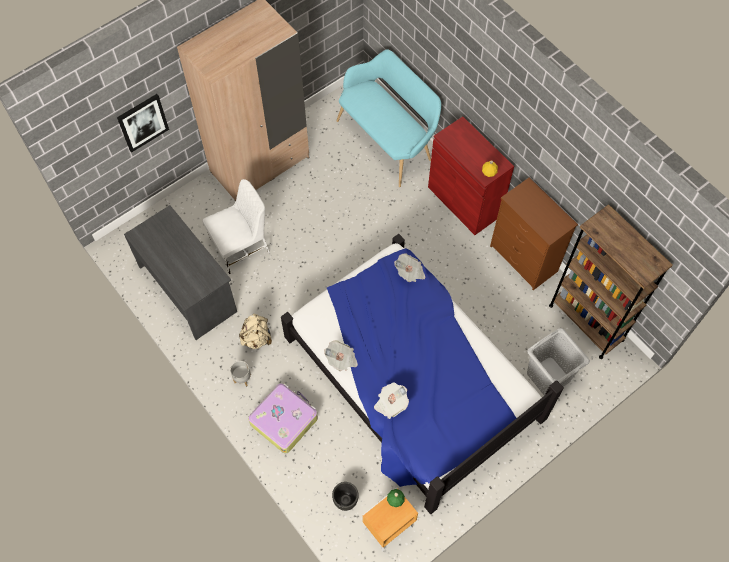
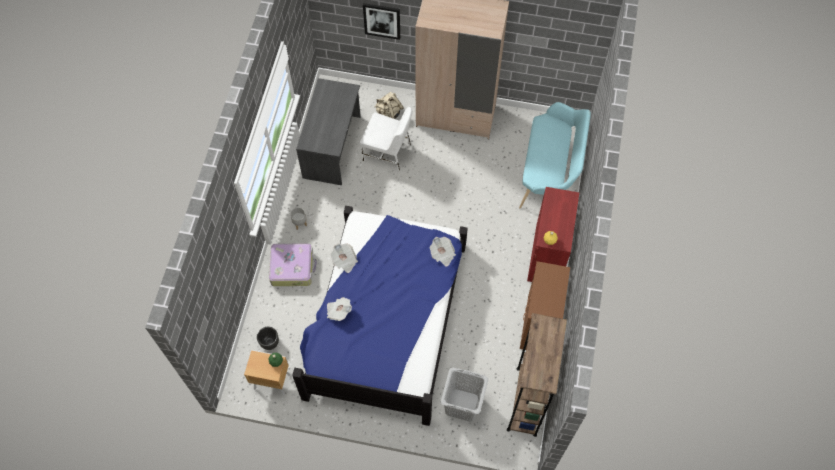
camera: 50 degrees right, 0 degrees up
(257, 338) = (333, 210): beige backpack -> beige backpack (389, 113)

